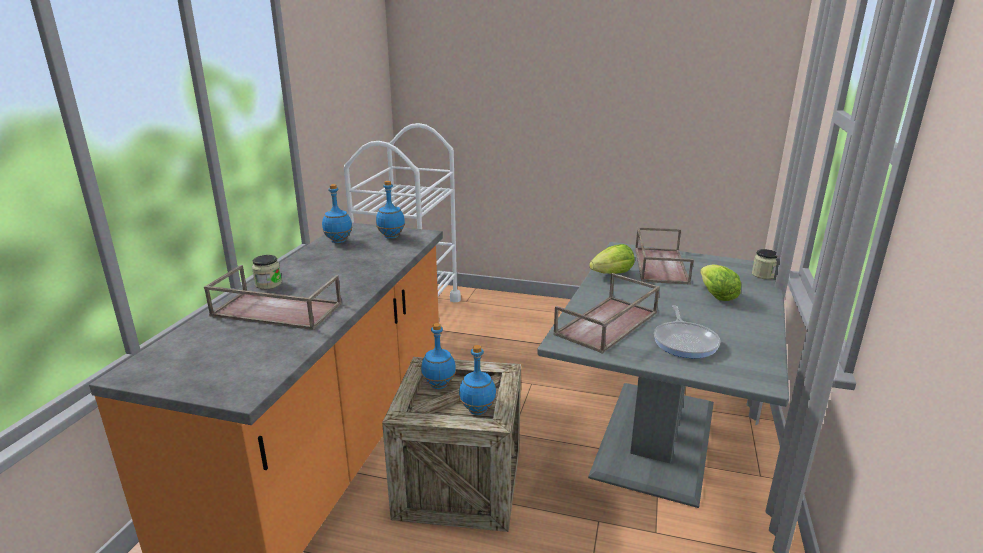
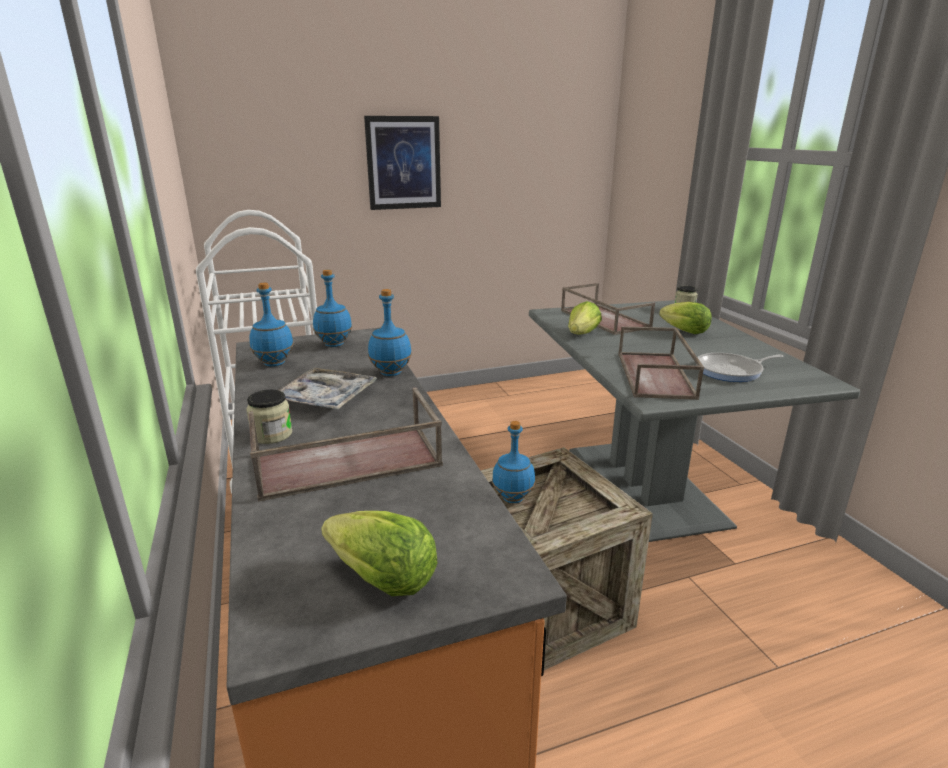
camera: 35 degrees left, 0 degrees up
(194, 371) = (383, 580): none -> lettuce
(327, 271) = (326, 398): none -> tray
(478, 410) = (586, 507): blue bottle -> blue bottle (391, 373)
(557, 92) = (403, 163): none -> picture
(685, 341) = (732, 371): frying pan -> frying pan turned 105 degrees clockwise

